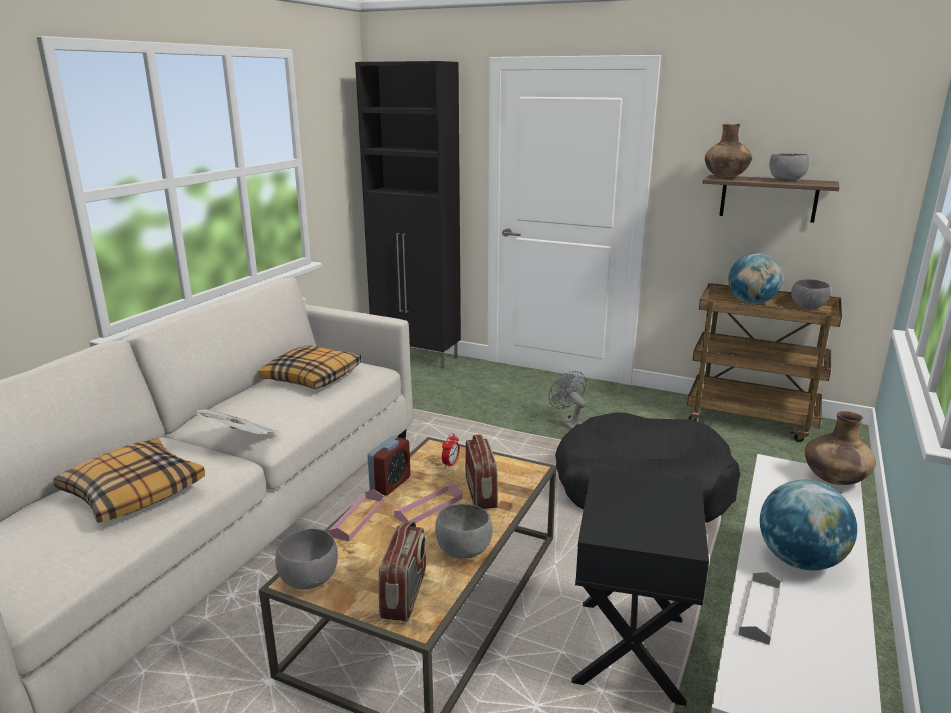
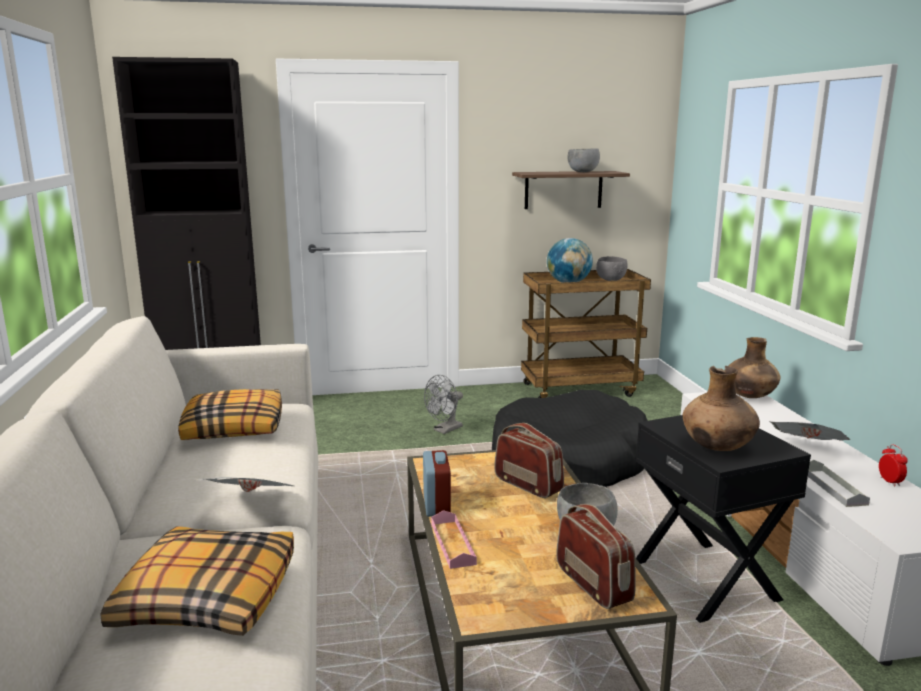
camera: 35 degrees left, 5 degrees down
(309, 579) = (491, 610): grey bowl -> none
(429, 507) = (503, 511): pink tray -> none
(450, 464) = (465, 471): alarm clock -> alarm clock (890, 481)
(568, 423) = (445, 430): grey fan -> grey fan turned 75 degrees counterclockwise
(726, 177) = (533, 172): brown vase -> brown vase (718, 447)
(800, 560) = (806, 450): globe -> newspaper

